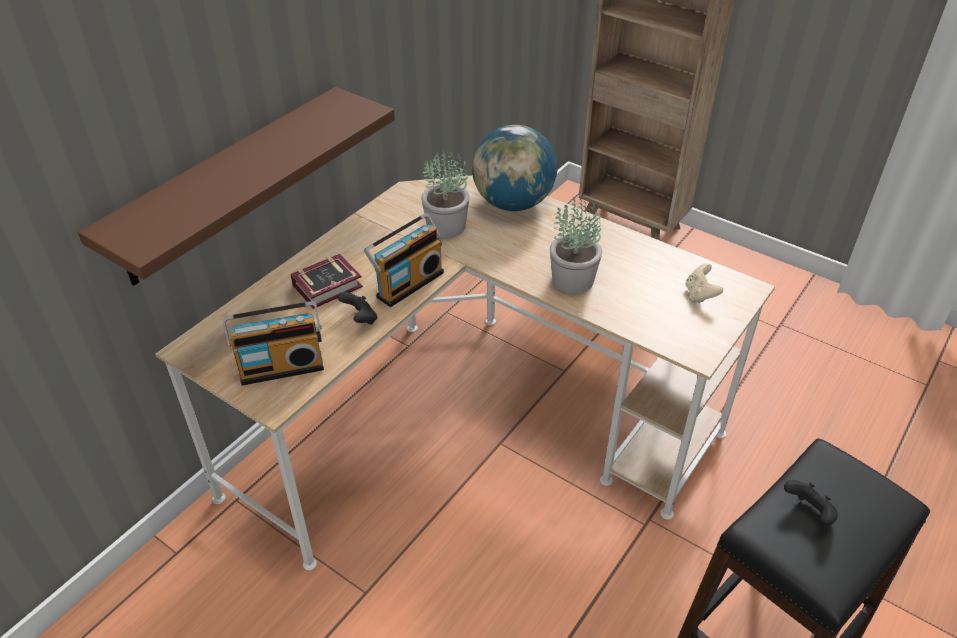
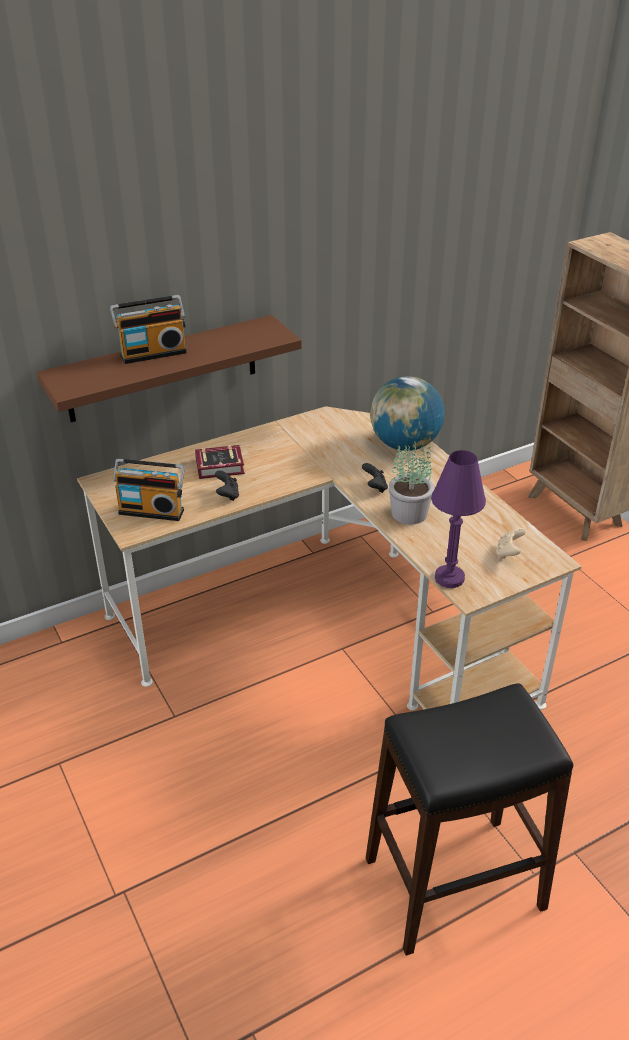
camera: 25 degrees right, 5 degrees down
(408, 283) = (279, 480): radio -> radio (153, 353)
(447, 226) = (339, 448): potted plant -> none
(665, 341) = (449, 578): none -> purple table lamp
(808, 512) = (464, 726): black game controller -> black game controller (375, 487)

